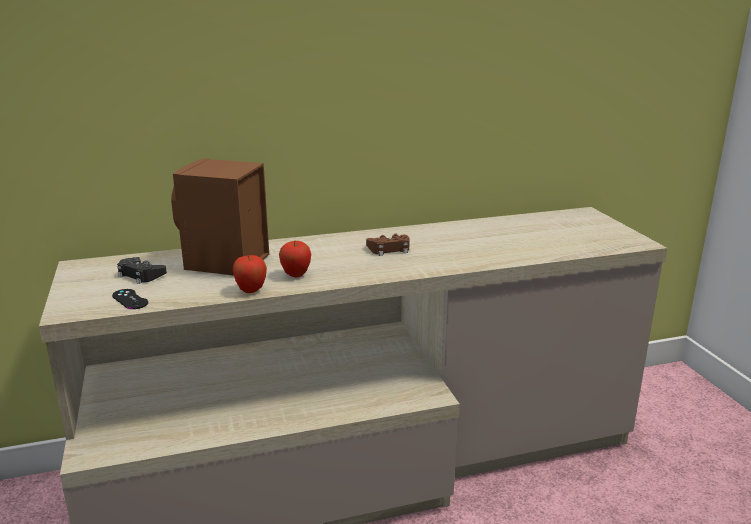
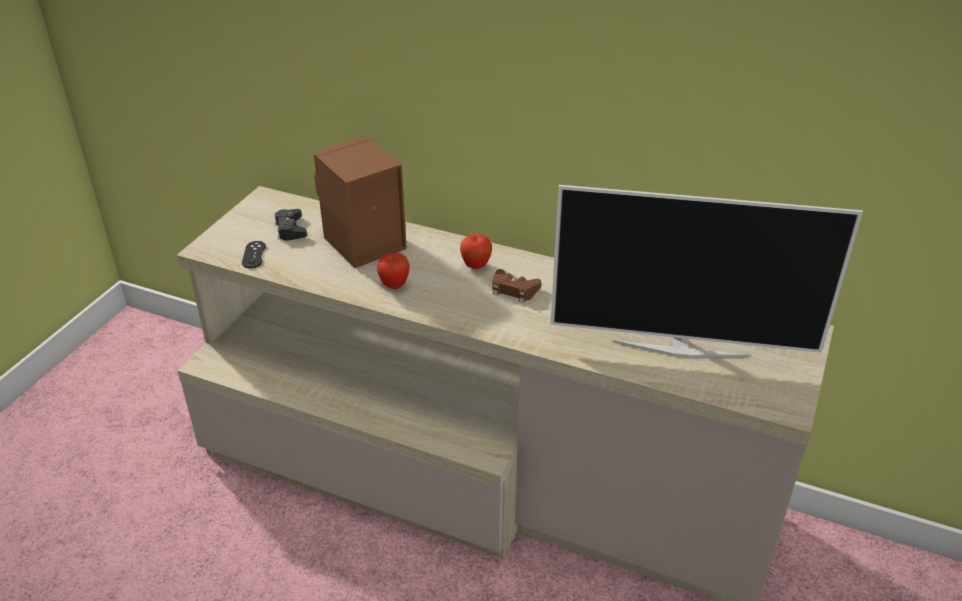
camera: 40 degrees right, 15 degrees up
(251, 291) = (340, 287): apple -> apple (476, 266)
(539, 239) = (680, 347): none -> television

